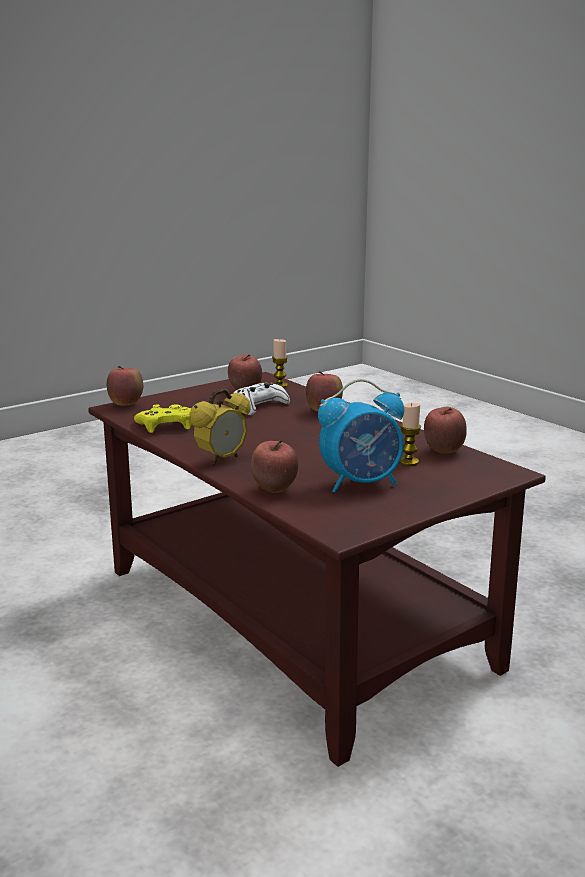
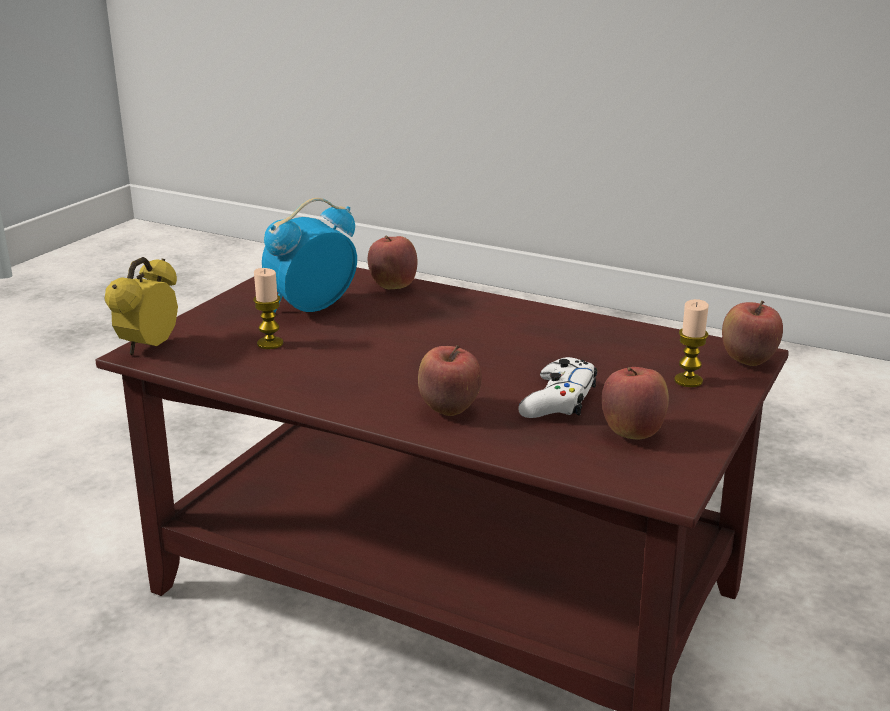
camera: 155 degrees right, 5 degrees up
(167, 425) = (625, 338): yellow game controller -> none
(222, 459) = (487, 307): alarm clock -> alarm clock (149, 348)
(280, 385) = (598, 466): candle -> candle (688, 381)
(443, 451) = (229, 368): apple -> none

